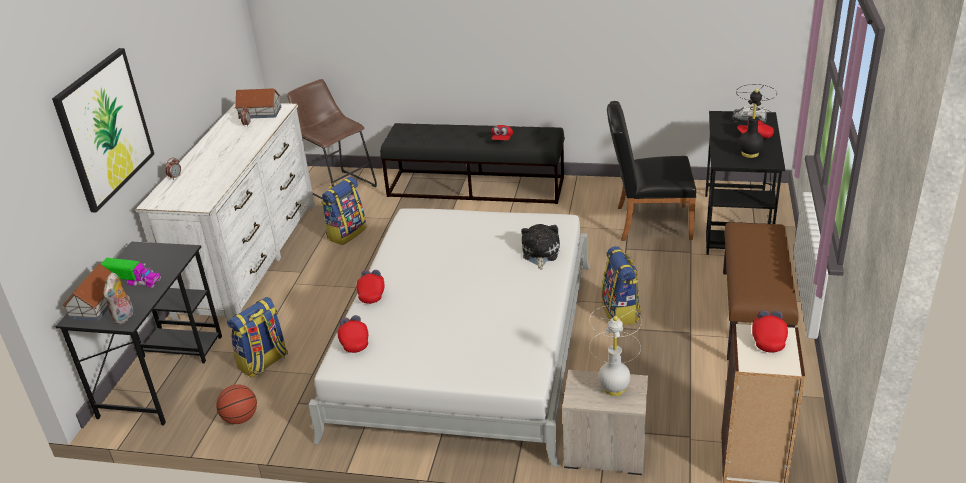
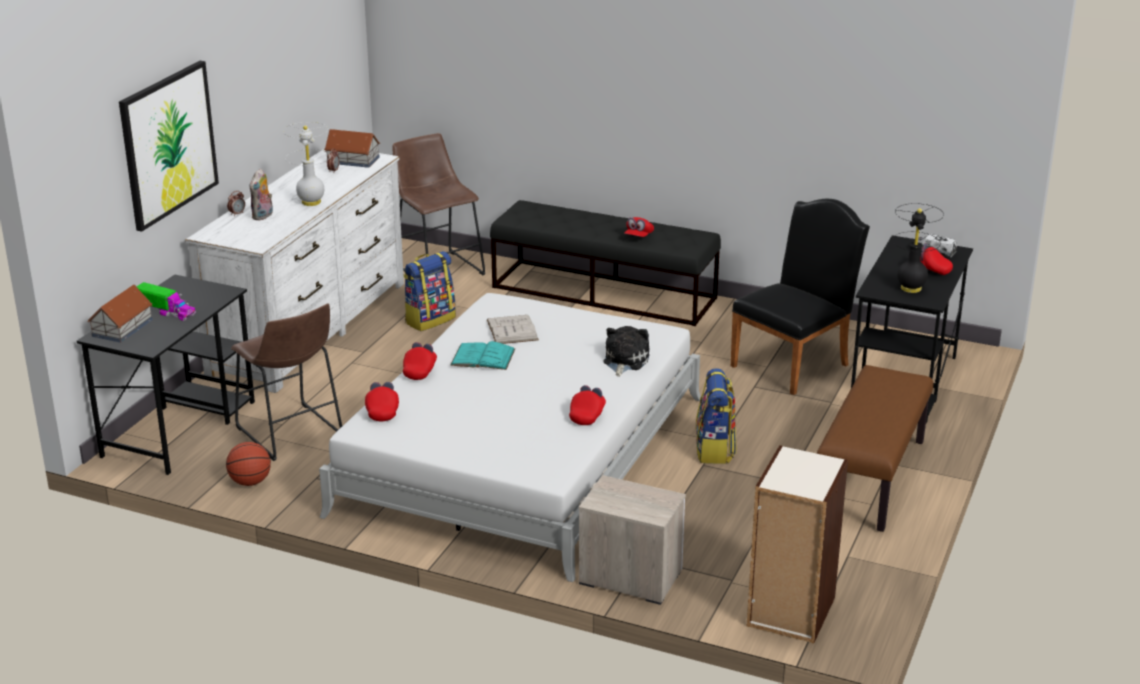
camera: 10 degrees right, 5 degrees down
(124, 317) = (148, 343): plush toy -> plush toy (263, 216)
(263, 363) = (291, 434): backpack -> brown stool
(421, 271) = (483, 357): none -> turquoise book
(435, 240) = (512, 330): none -> white book
(614, 388) = (643, 499): white table lamp -> white table lamp (311, 202)
(647, 222) = (795, 363): black chair -> black chair turned 120 degrees clockwise
(768, 339) = (808, 464): red cap -> red cap (587, 415)

